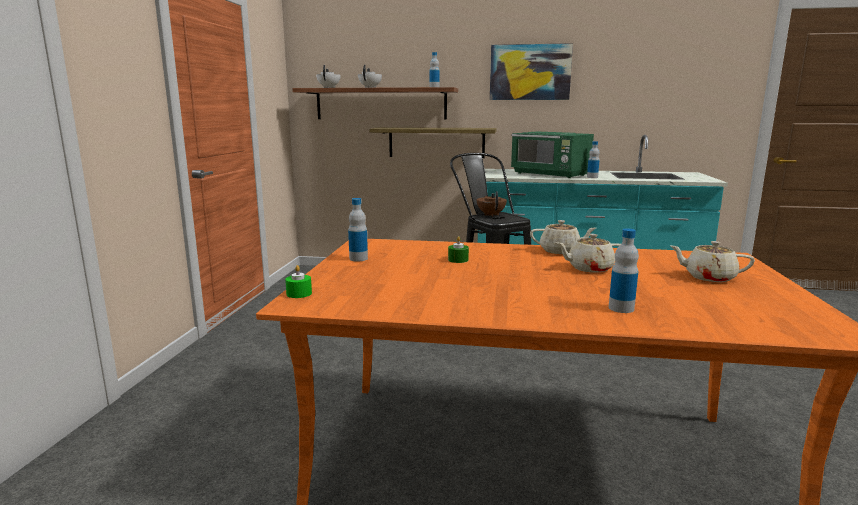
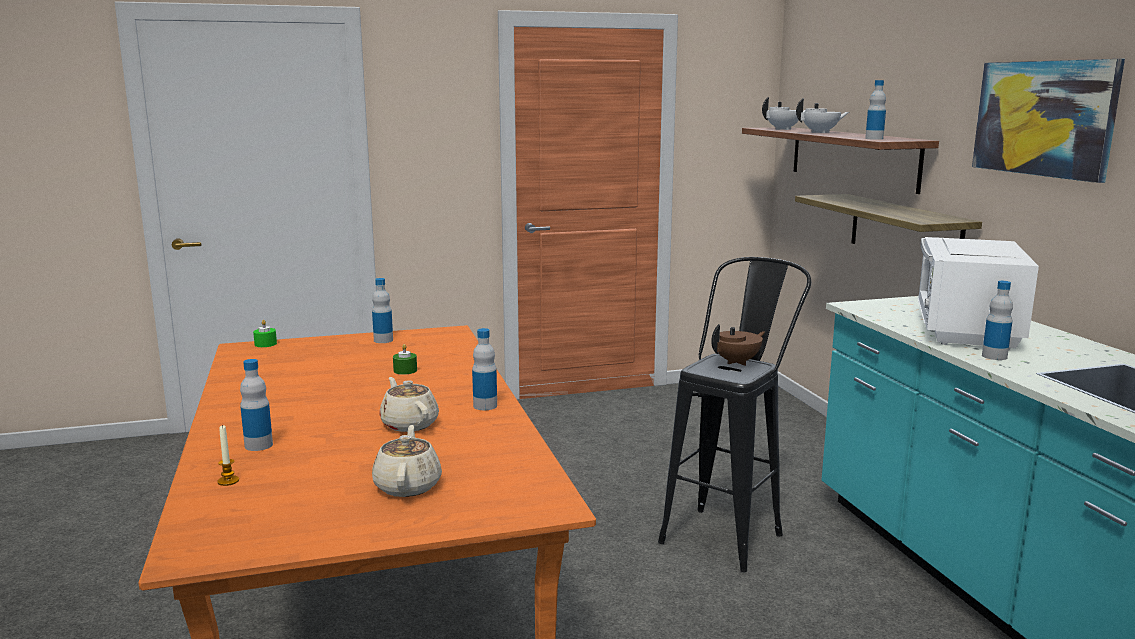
camera: 65 degrees right, 0 degrees up
(550, 174) = (965, 331): green microwave -> white microwave
(560, 251) = (485, 406): beige teapot -> bottle
(703, 320) = (228, 481): none -> candle

